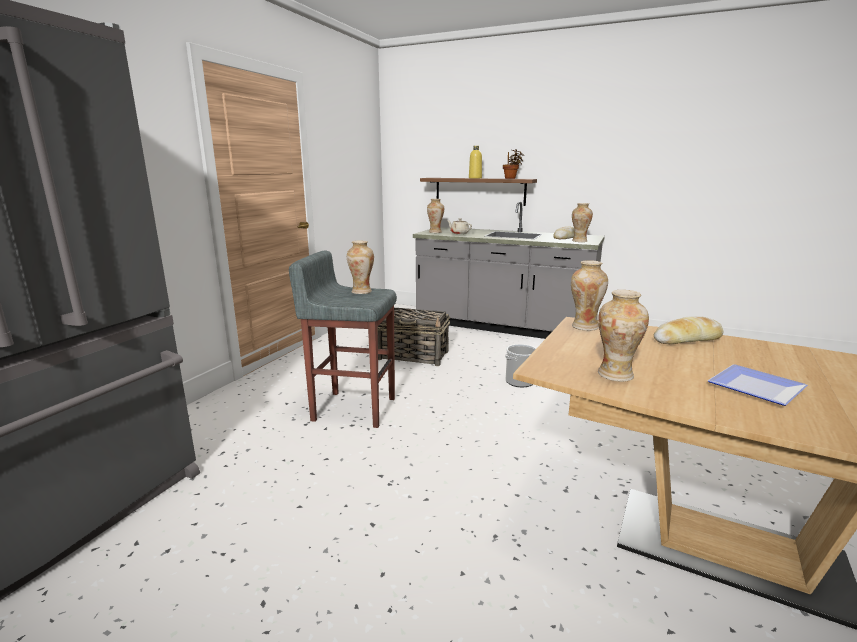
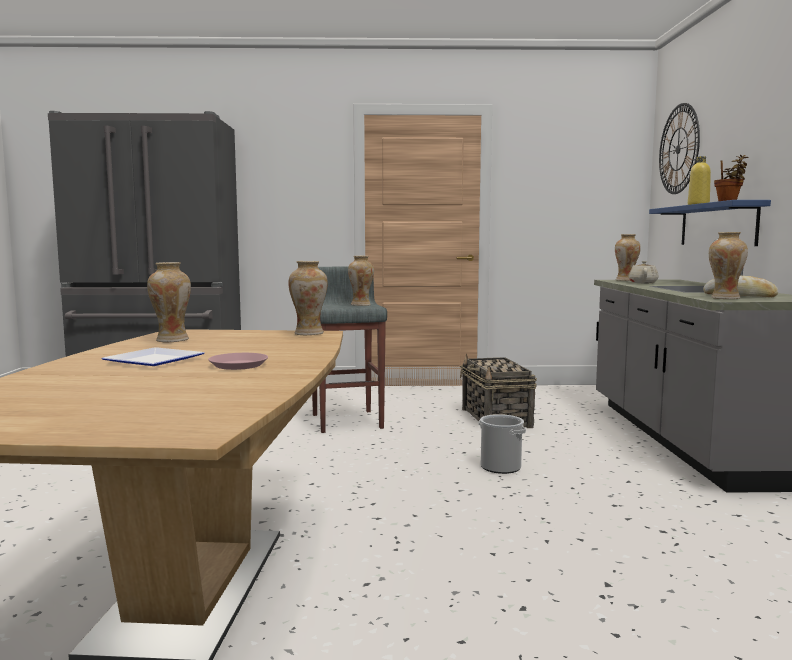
camera: 65 degrees right, 10 degrees down
(423, 134) = (678, 149): none -> wall clock
(480, 191) = (717, 225): brown shelf -> blue shelf
(687, 339) = (296, 351): bread -> none
(766, 360) = (239, 365): none -> pink plate

